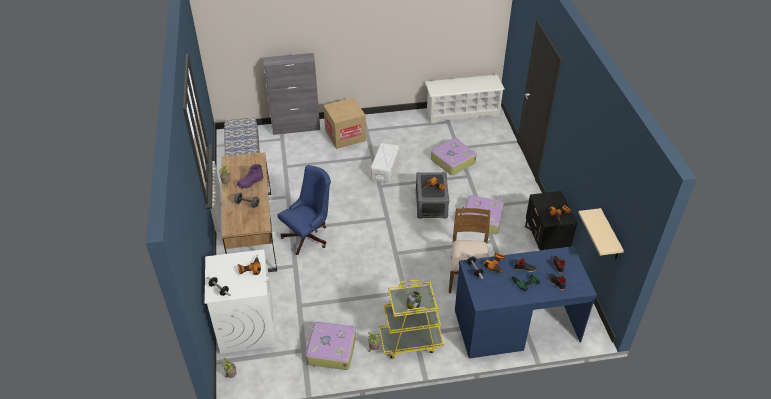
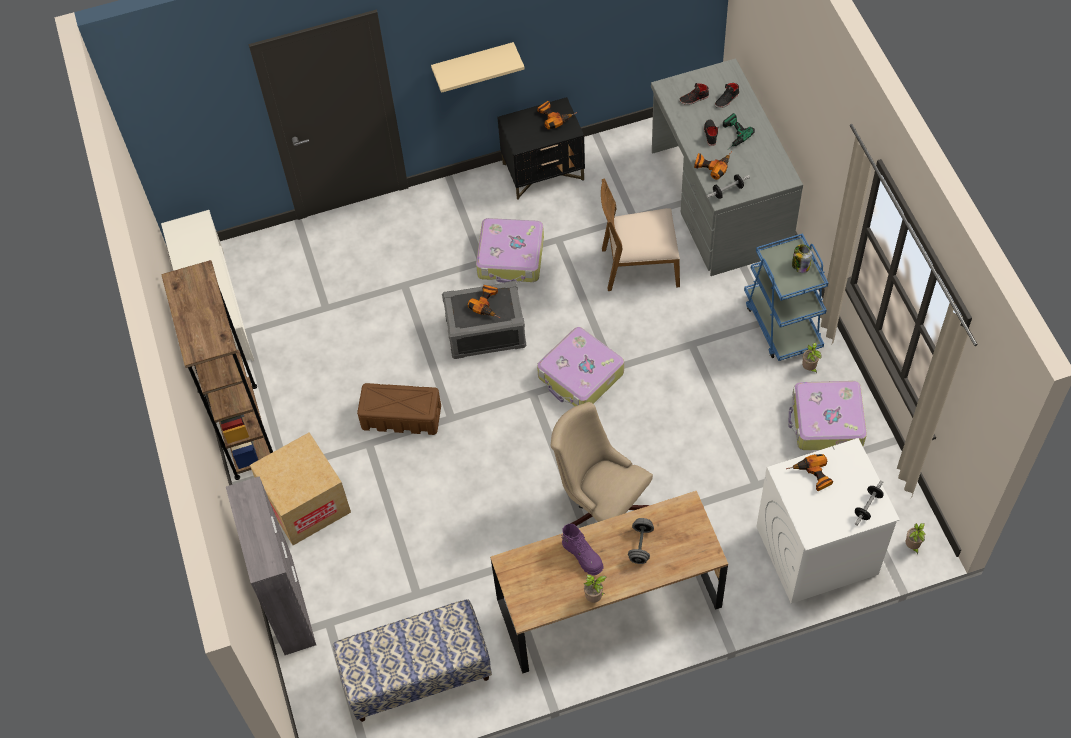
camera: 95 degrees left, 15 degrees up
(309, 236) = (600, 506): blue office chair -> beige office chair
(385, 168) = (400, 417): white storage box -> brown storage box
(390, 119) = (246, 431): none -> brown bookcase
(410, 341) = (782, 324): yellow cart -> blue cart
(452, 161) = (365, 312): suitcase -> suitcase (580, 376)
(516, 325) = (719, 201): blue desk -> grey desk
(609, 236) = (649, 28): beige shelf -> beige shelf (473, 63)

